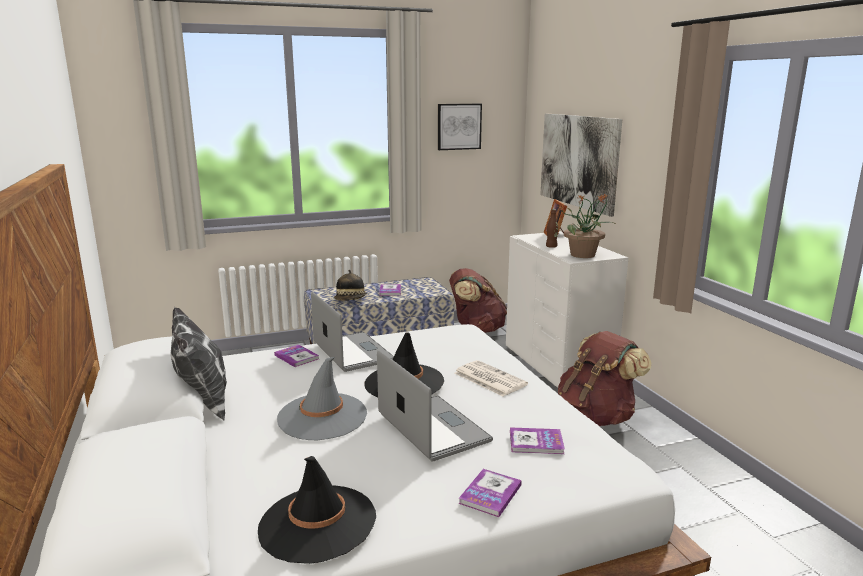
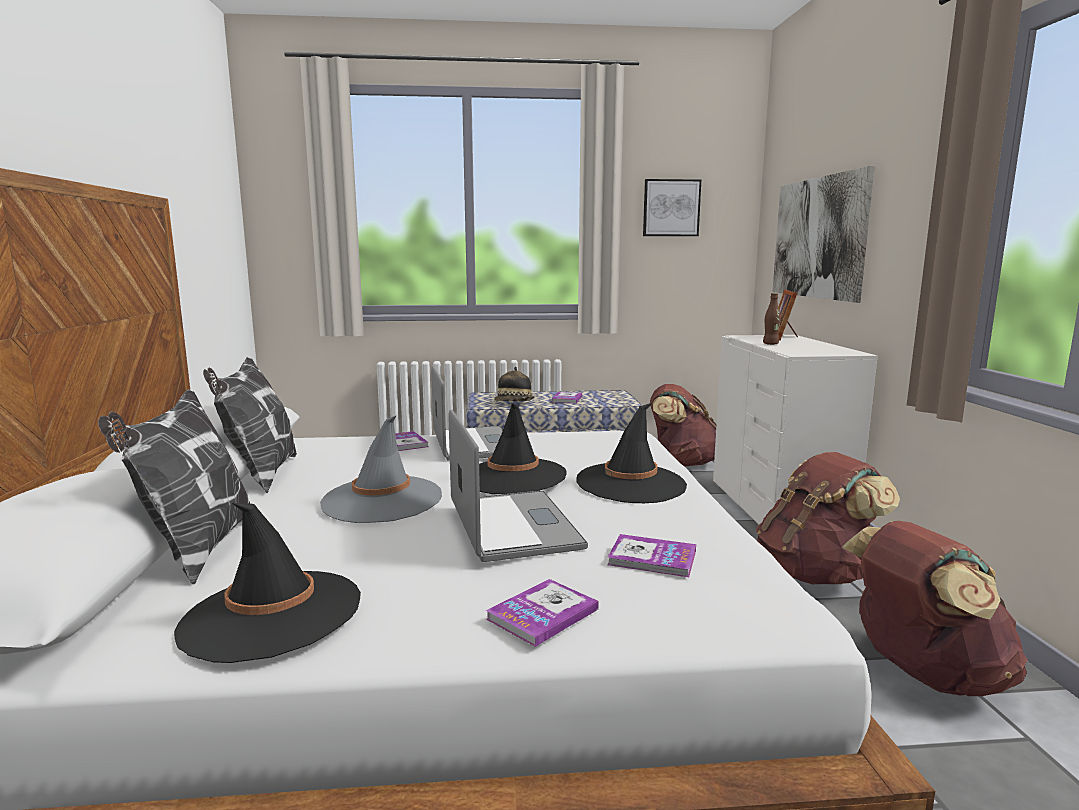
camera: 15 degrees right, 5 degrees down
(215, 481) = (197, 551): none -> pillow
(488, 379) = (631, 483): newspaper -> black hat
(583, 255) = (811, 351): potted plant -> none
(677, 480) = (923, 674): none -> brown backpack

